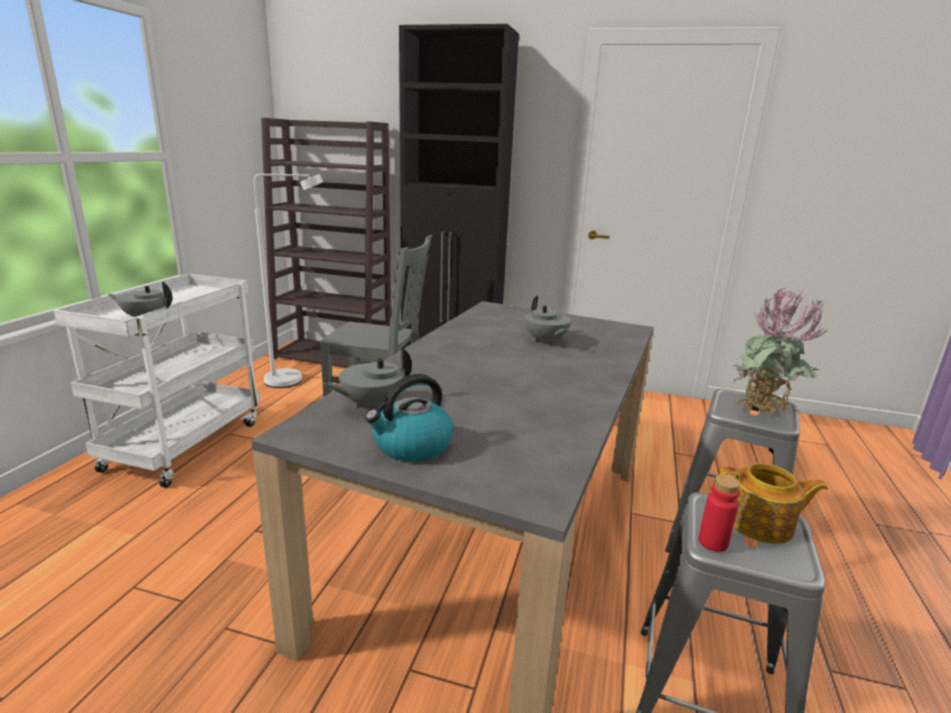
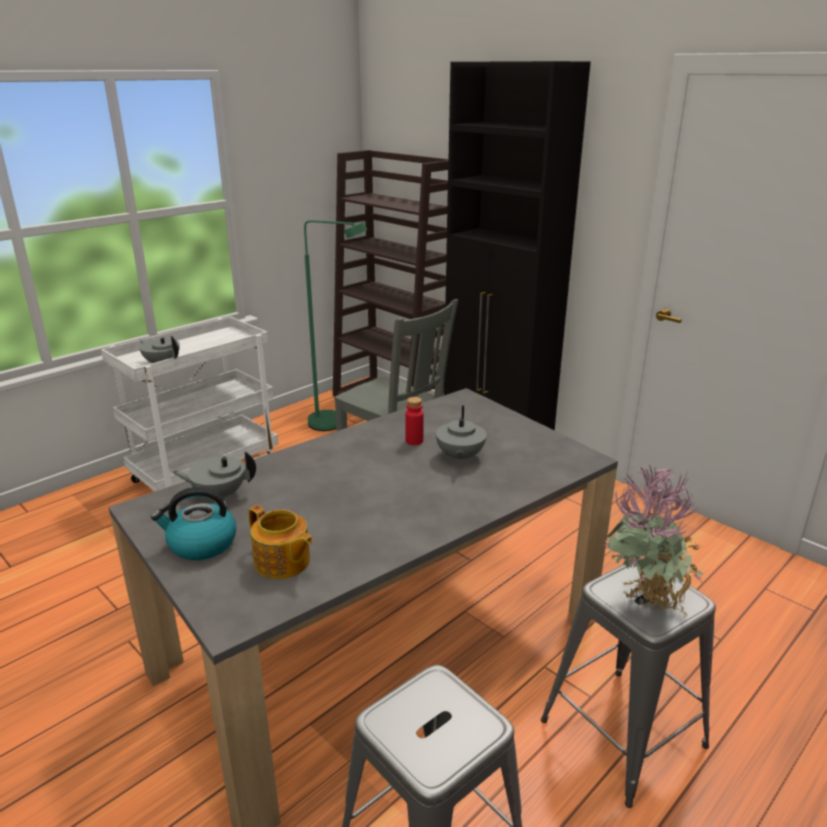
camera: 30 degrees right, 5 degrees up
(294, 380) = (335, 424): white floor lamp -> green floor lamp
(713, 542) = (386, 716): red bottle -> red bottle (414, 441)
(761, 524) = (456, 719): teapot -> teapot (282, 562)

